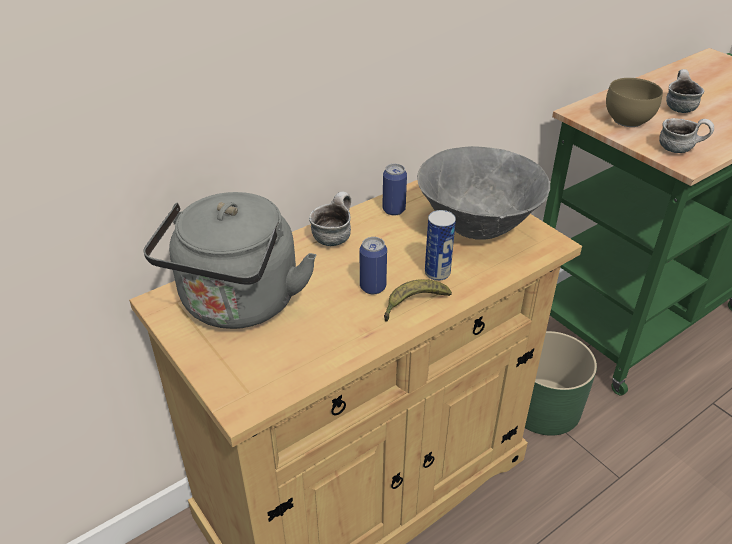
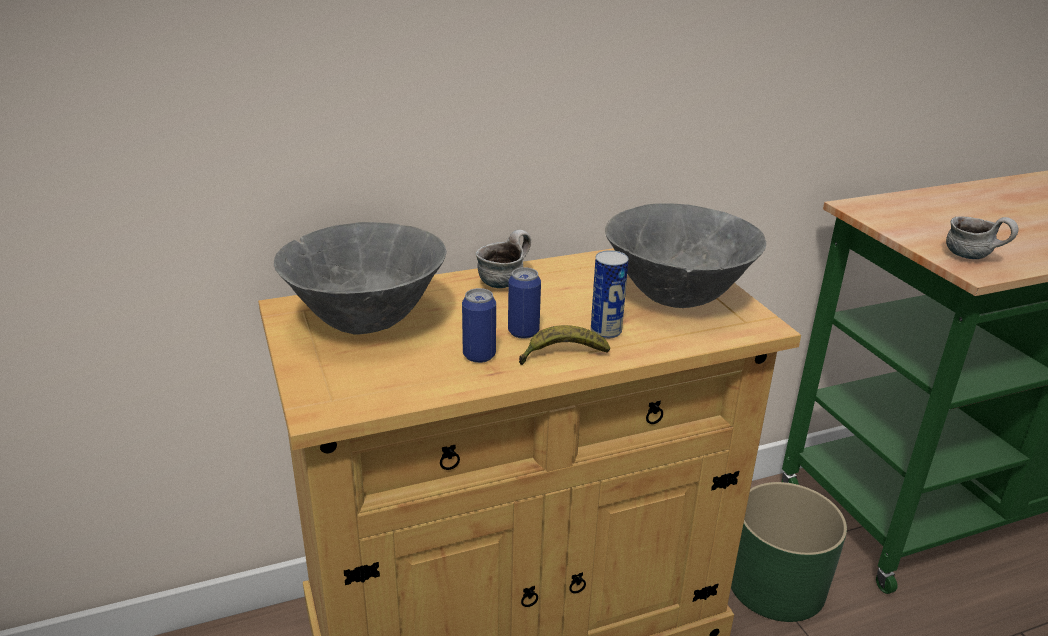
camera: 15 degrees right, 10 degrees down
(238, 305) = (366, 323): grey kettle -> grey bowl
(393, 210) = (586, 268): can -> can (479, 355)
(626, 121) = (914, 221): brown bowl -> none
(677, 107) = (991, 217): mug -> none

